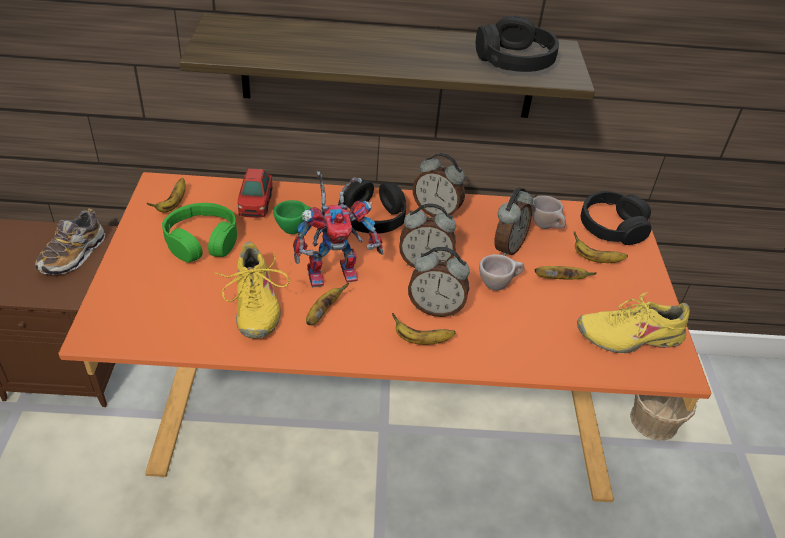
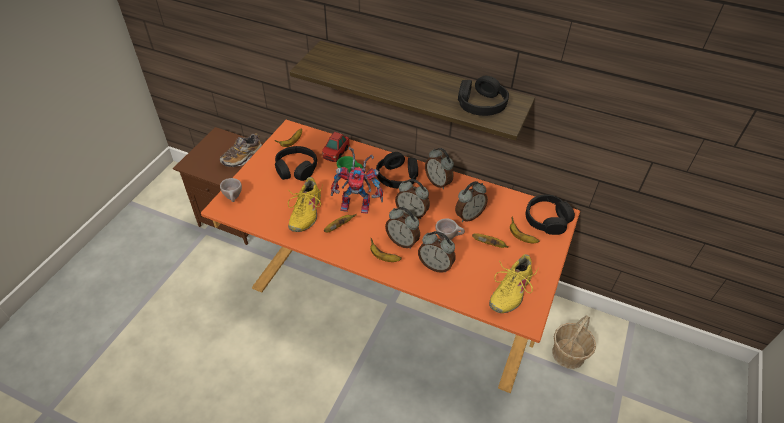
camera: 25 degrees right, 5 degrees up
(202, 241) = (296, 168): green headphones -> black headphones
(505, 330) = (435, 265): none -> alarm clock
(546, 226) = (502, 208): beige cup -> beige cup (234, 198)
(629, 336) = (510, 291): yellow shoe -> yellow shoe turned 75 degrees counterclockwise

